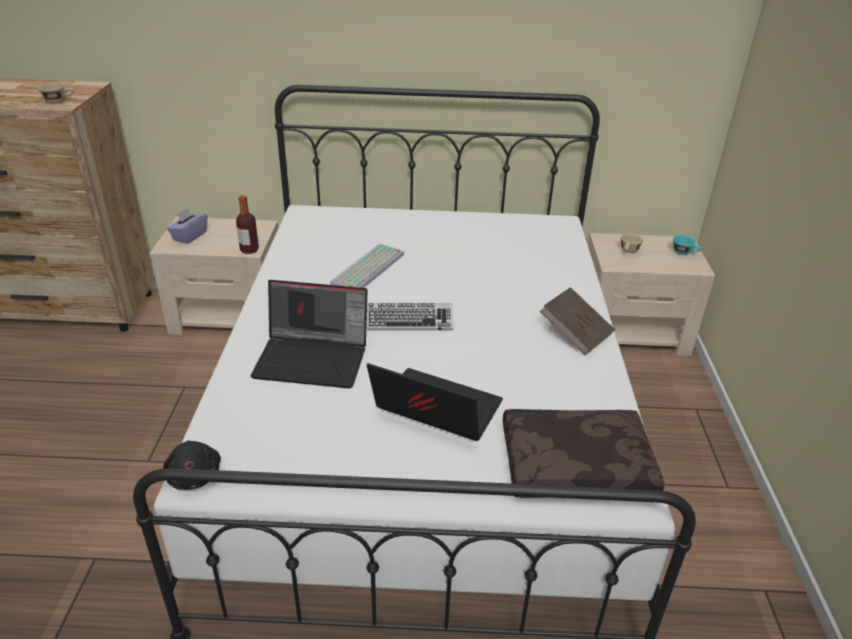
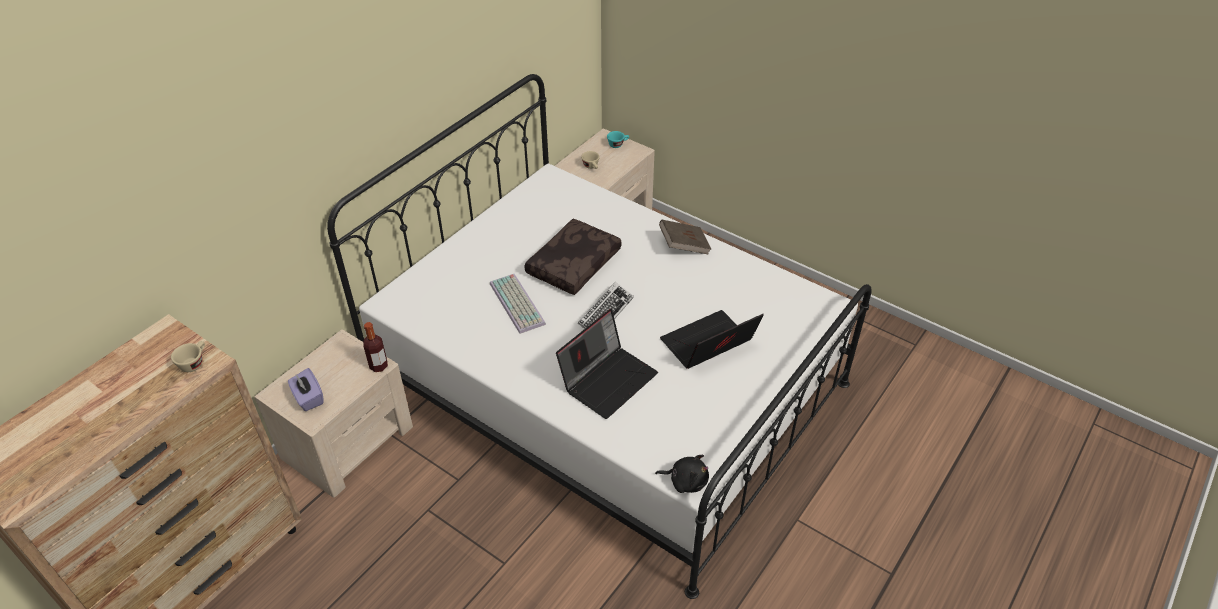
camera: 55 degrees left, 10 degrees up
(576, 464) = (793, 311): brown pillow -> brown pillow (573, 263)

